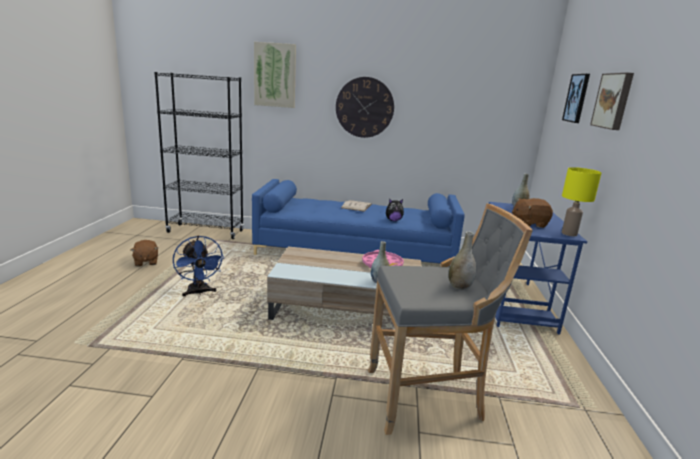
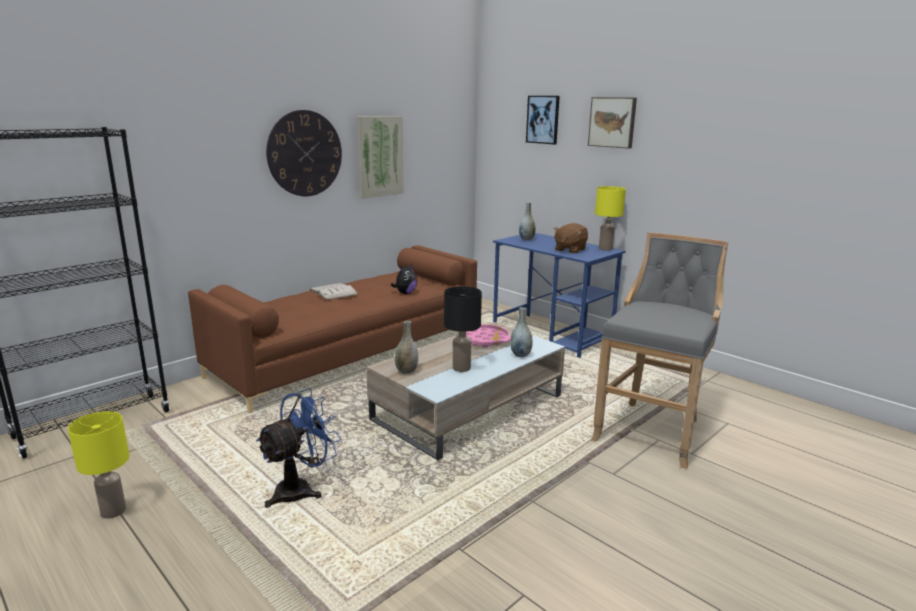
camera: 50 degrees left, 0 degrees up
(146, 262) = (113, 511): brown plush toy -> yellow table lamp
(199, 293) = (301, 489): blue fan -> blue fan turned 60 degrees counterclockwise
(275, 75) = (163, 118): picture -> picture (379, 156)
(326, 269) = (461, 368): none -> black table lamp
(355, 252) = (350, 353): blue sofa -> brown sofa
(459, 287) = (677, 312): grey vase -> grey vase (406, 371)

